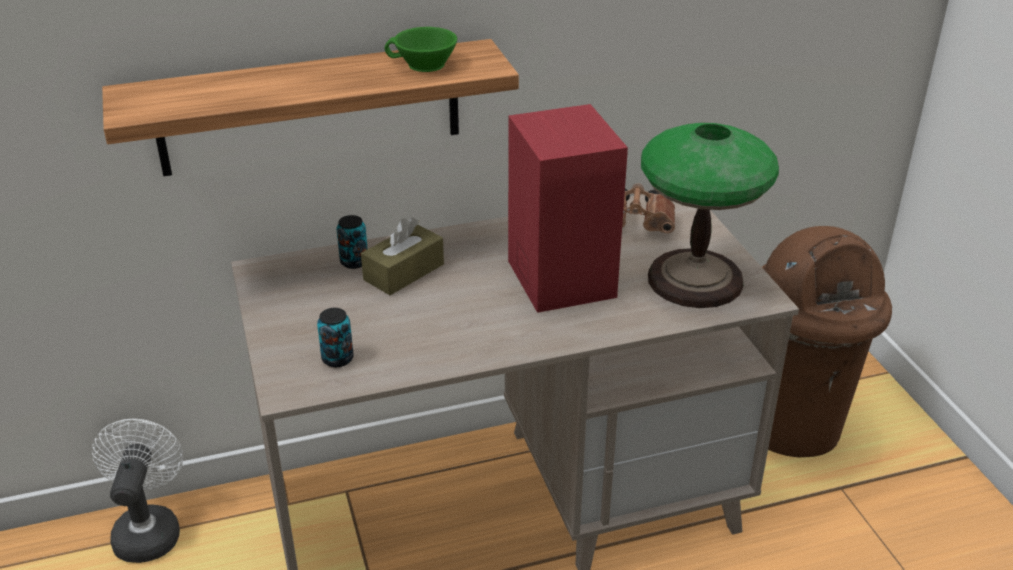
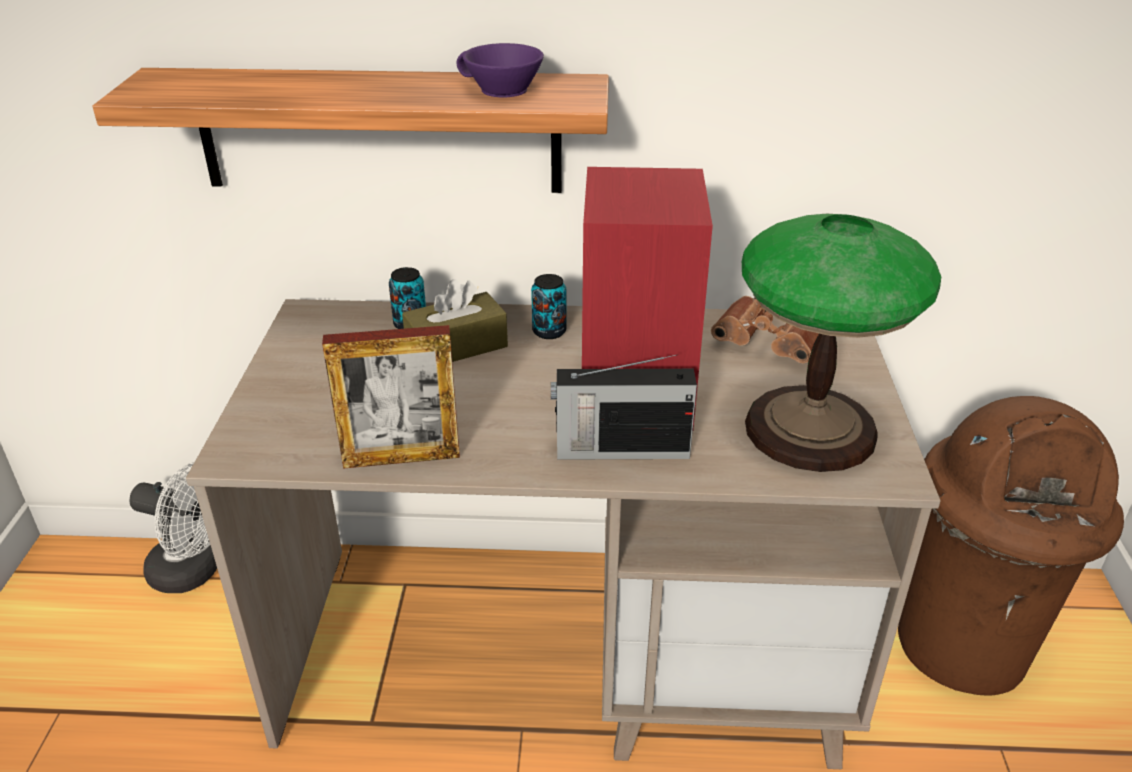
camera: 20 degrees right, 0 degrees up
(148, 529) = (195, 571): white fan -> white fan turned 90 degrees clockwise
(337, 359) = (314, 431): can -> can (549, 331)
(420, 363) = (401, 458): none -> picture frame
(423, 65) = (500, 90): green cup -> purple cup
(574, 322) = (619, 450): none -> radio

